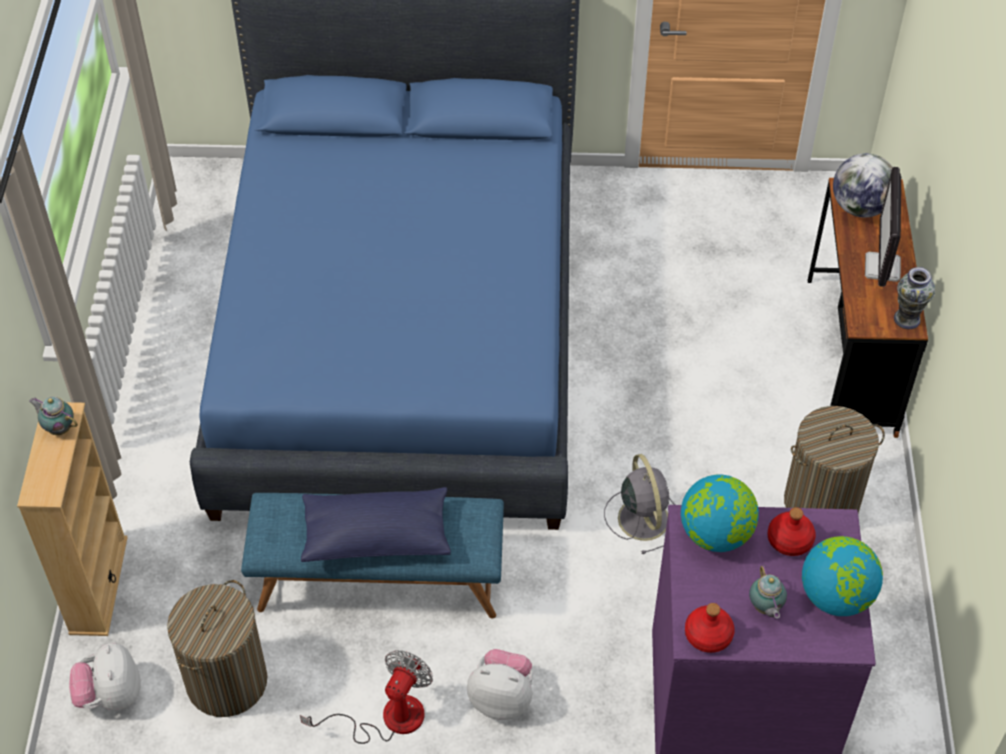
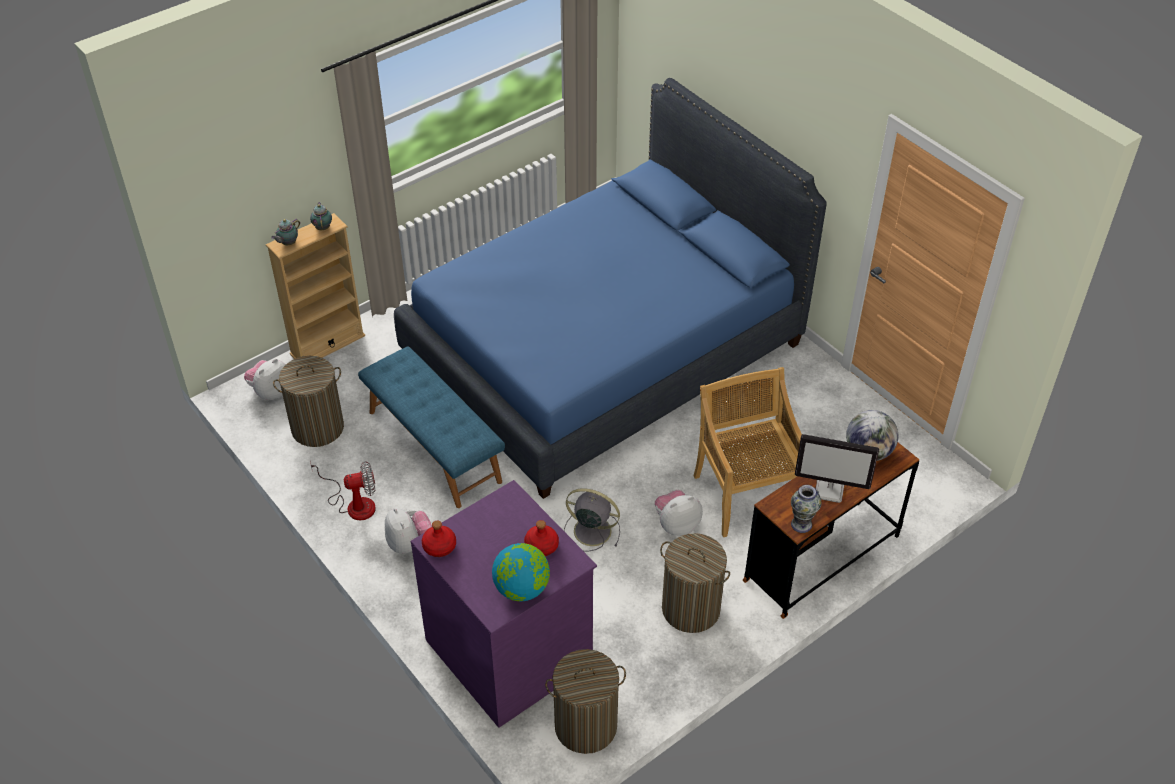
camera: 50 degrees right, 5 degrees down
(376, 536) = (425, 406): blue pillow -> none
(642, 517) = (590, 530): grey fan -> grey fan turned 105 degrees counterclockwise
(703, 439) = (676, 524): none -> plush toy
(716, 534) = (513, 511): globe -> none
(717, 356) = (746, 494): none -> beige chair
(765, 608) = (482, 561): teapot -> teapot (288, 243)
(882, 268) = (830, 490): monitor -> monitor turned 135 degrees counterclockwise
(894, 693) = (586, 726): none -> laundry basket

